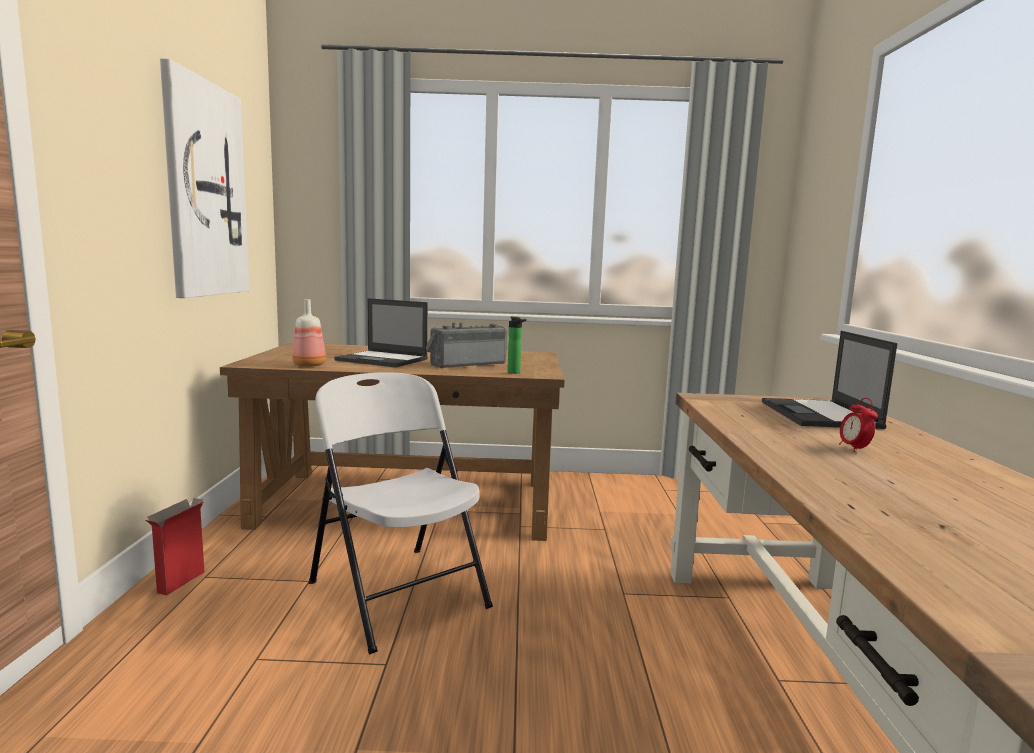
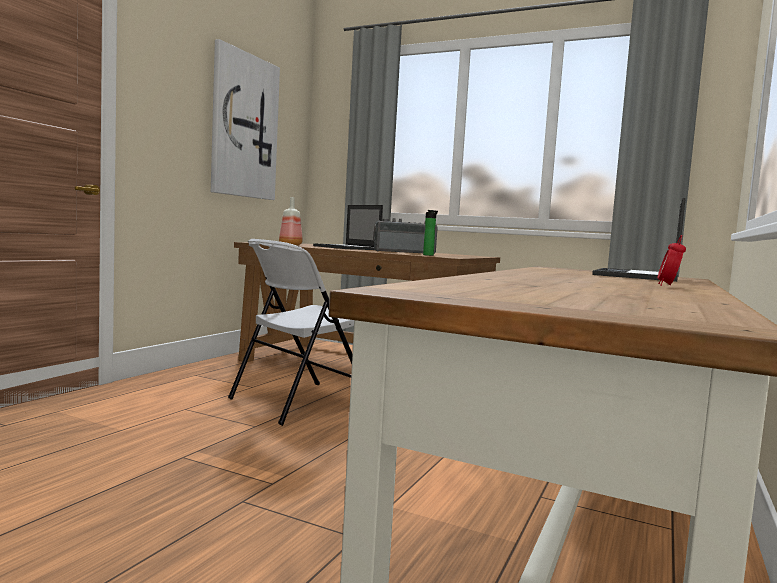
camera: 25 degrees right, 5 degrees down
(180, 582) = (179, 375): cardboard box -> none
(398, 594) = (300, 402): white chair -> white chair turned 120 degrees counterclockwise
(854, 449) = (598, 279): alarm clock -> alarm clock (668, 286)

